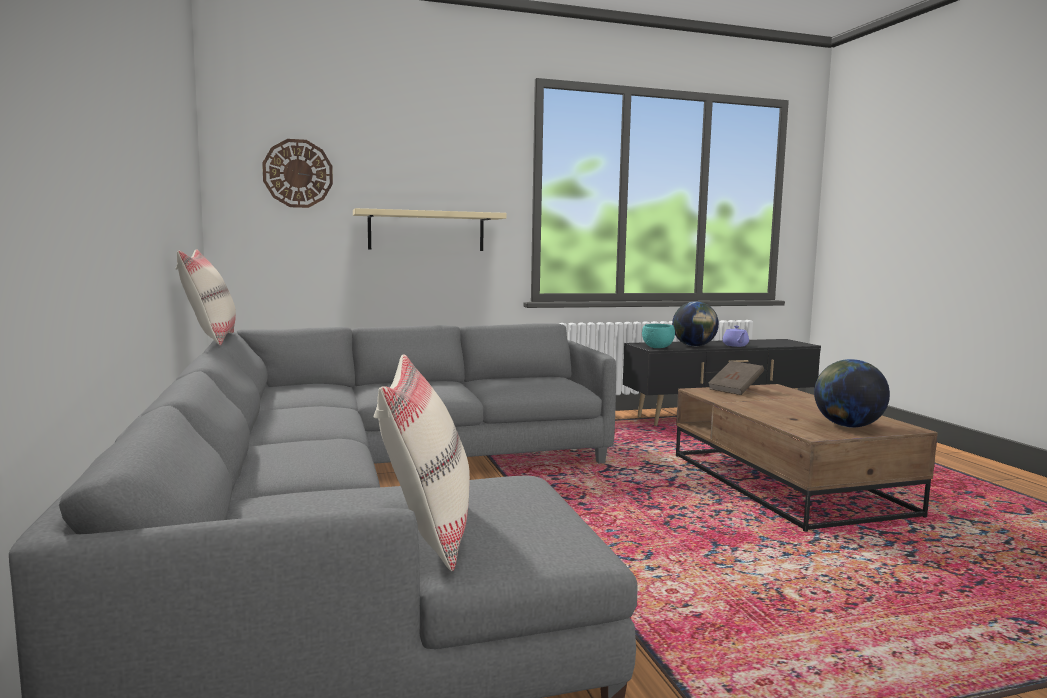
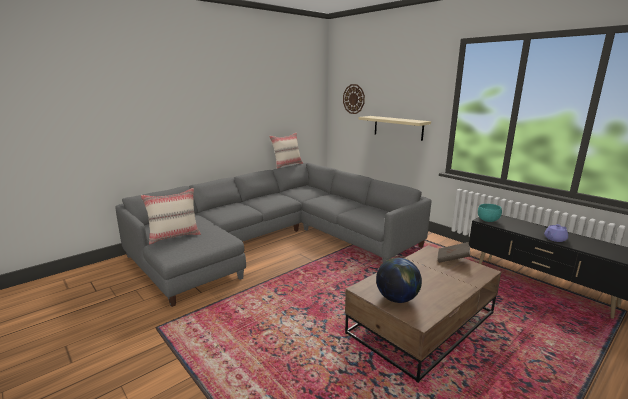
camera: 65 degrees right, 10 degrees up
(694, 346) = (520, 228): globe -> none

